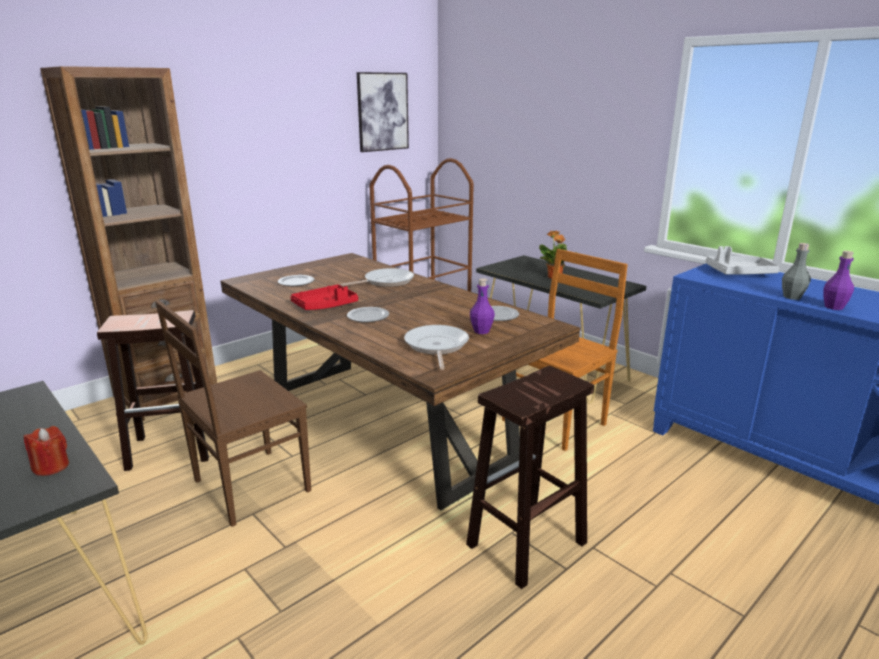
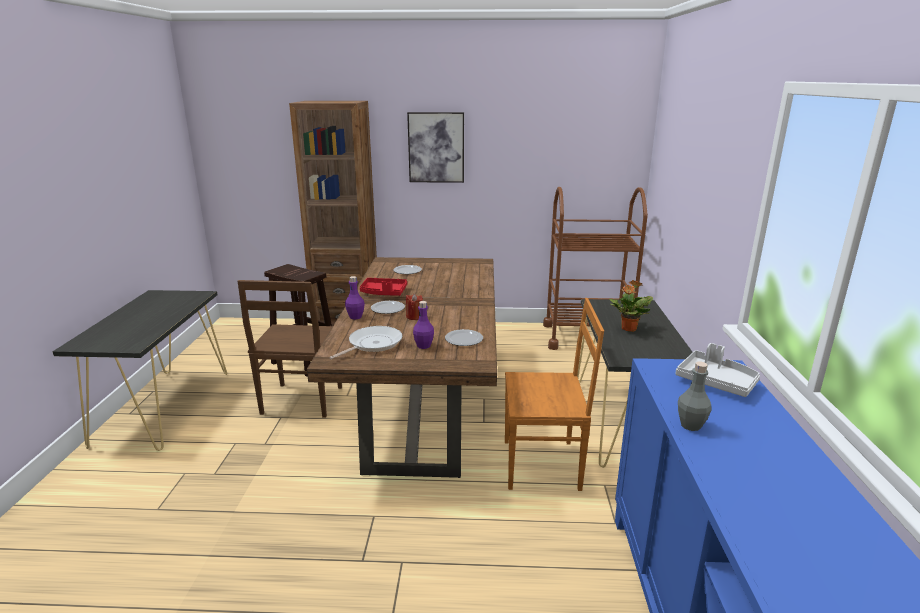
camera: 45 degrees right, 0 degrees up
(51, 467) = (141, 333): red candle -> red candle (414, 316)
(248, 487) = (301, 401): brown chair -> brown chair turned 90 degrees counterclockwise
(382, 112) = (581, 137): picture -> picture (436, 147)
(386, 282) = (458, 288): frying pan -> none
(525, 545) = (367, 529): brown stool -> none
(834, 307) = (704, 455): purple bottle -> purple bottle (355, 317)

